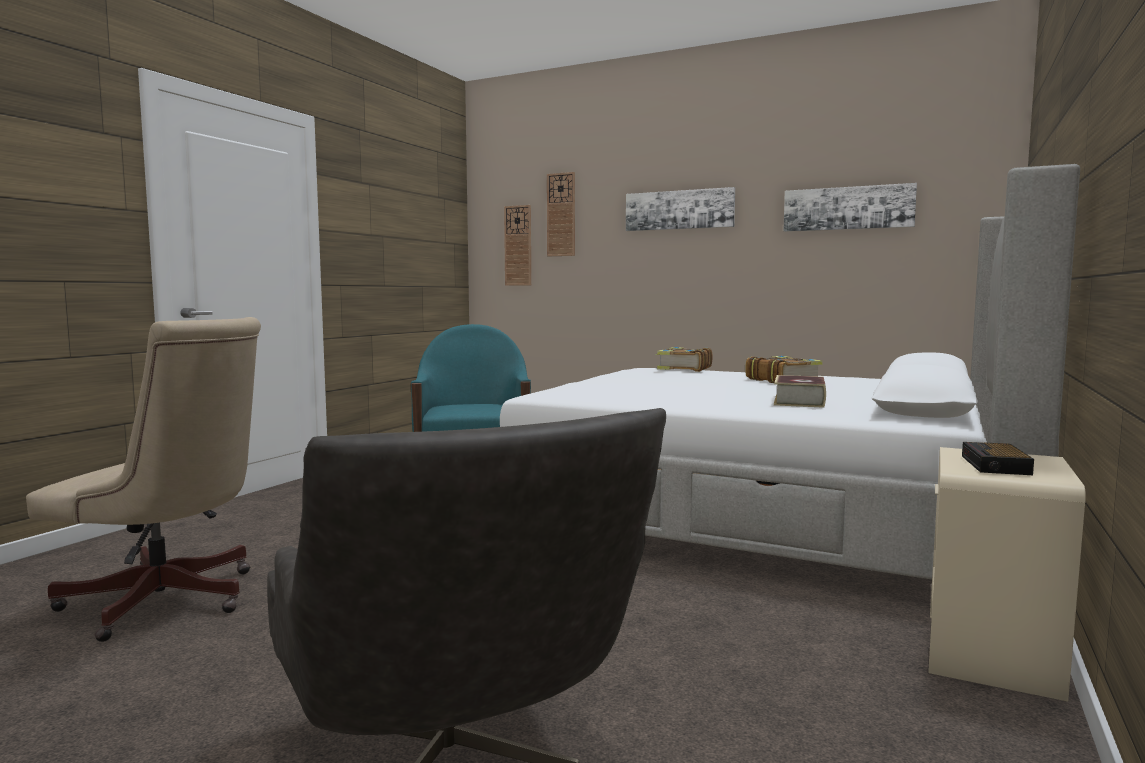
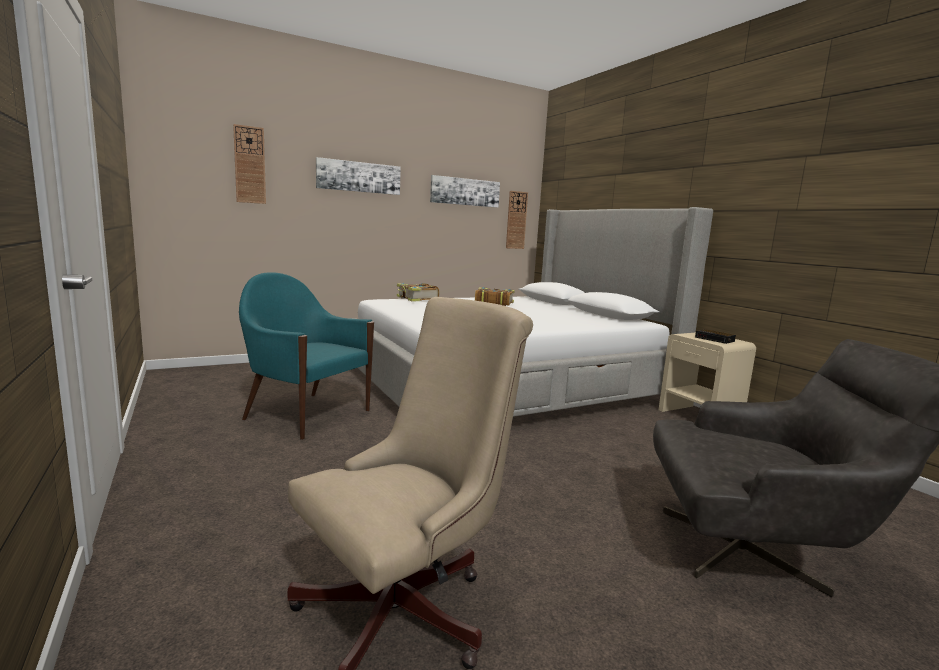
camera: 55 degrees left, 5 degrees up
(518, 245) = (200, 188): wall clock -> wall clock (516, 220)
(799, 401) = (562, 317): book -> none

